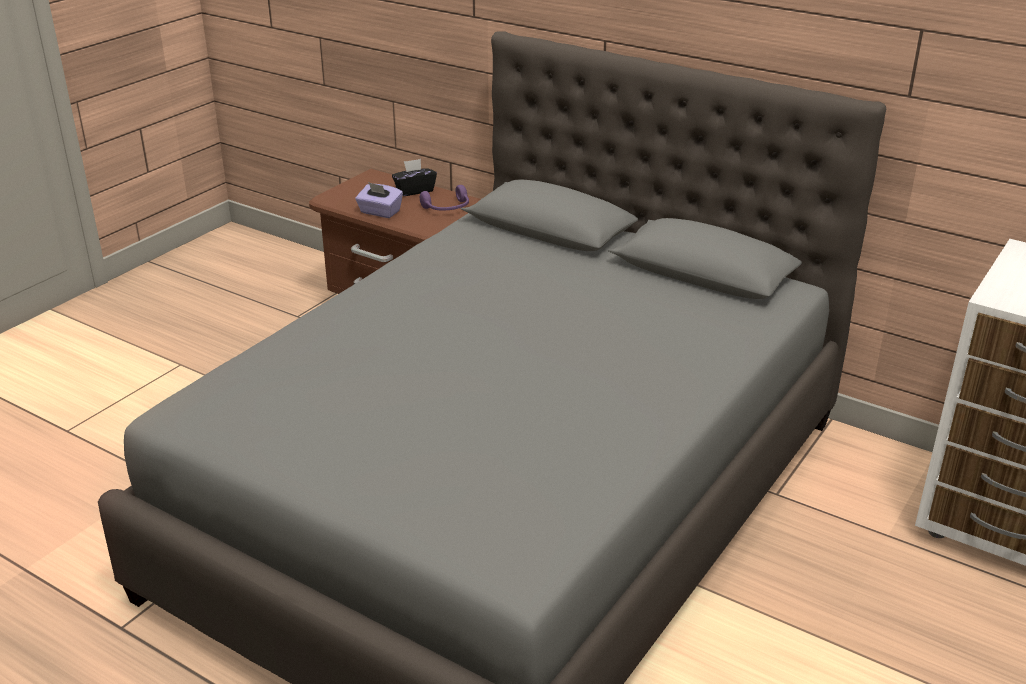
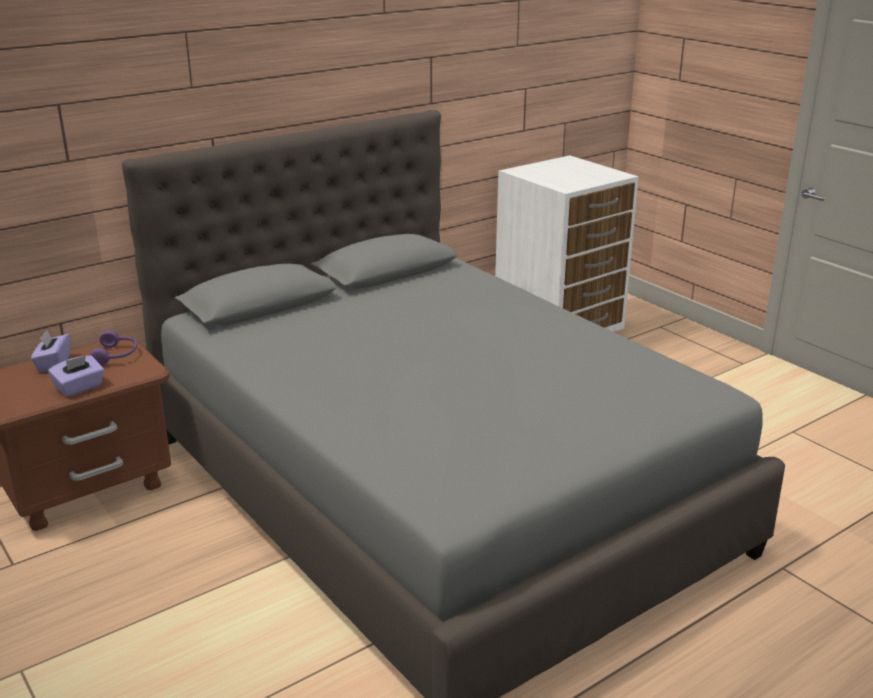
camera: 70 degrees left, 5 degrees down
(414, 190) = (53, 364): black tissue box -> purple tissue box

